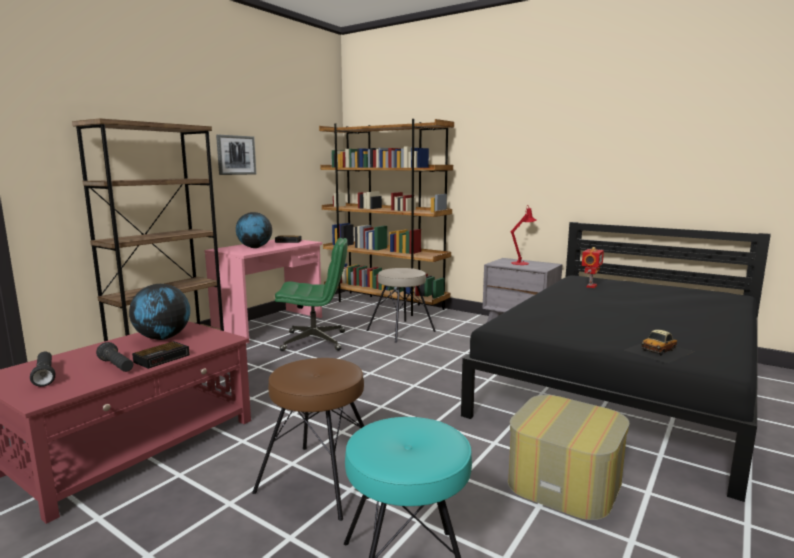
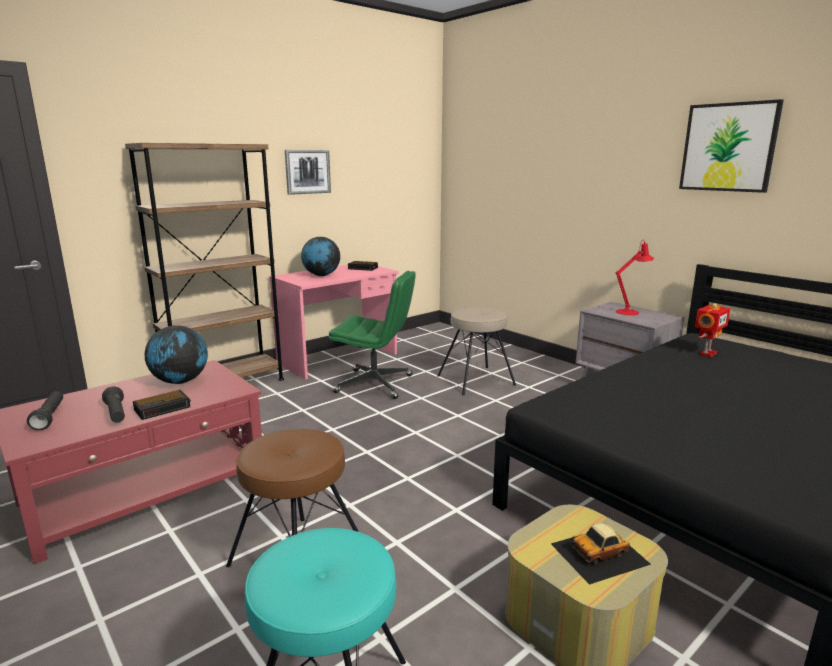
camera: 15 degrees right, 5 degrees up
(385, 304) = (474, 343): brown bookcase -> none
(585, 133) = (728, 147): none -> picture
(659, 350) = (737, 472): toy car -> toy car (600, 554)

